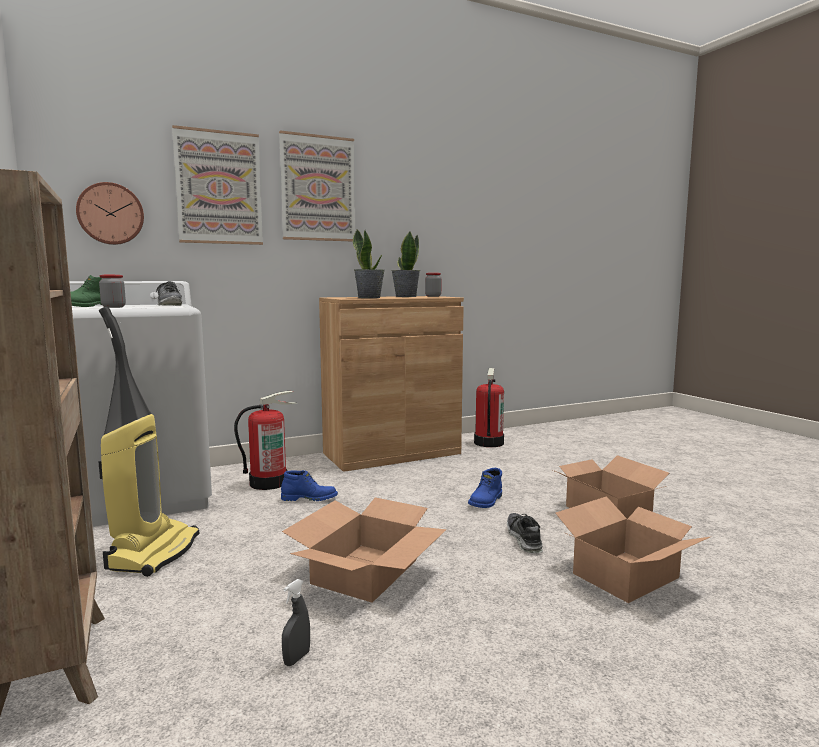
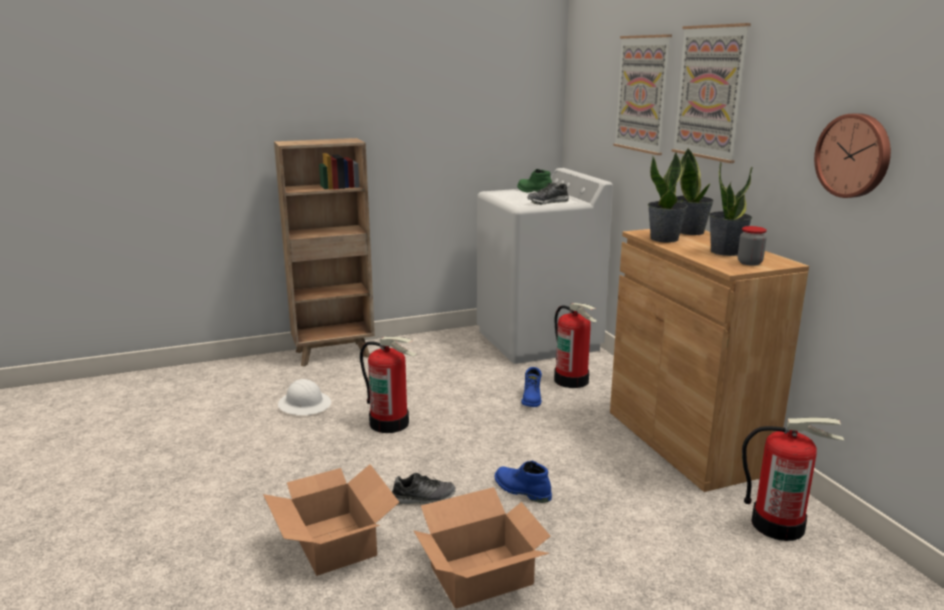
camera: 95 degrees right, 10 degrees up
(110, 214) = (591, 117): wall clock -> wall clock (854, 155)
(113, 307) = (519, 196): jar -> none
(153, 552) = (441, 357): vacuum cleaner -> none
(296, 658) = (305, 404): grey spray bottle -> white hard hat
(345, 297) = (690, 232): none -> potted plant
(365, 571) = (390, 423): cardboard box -> fire extinguisher

